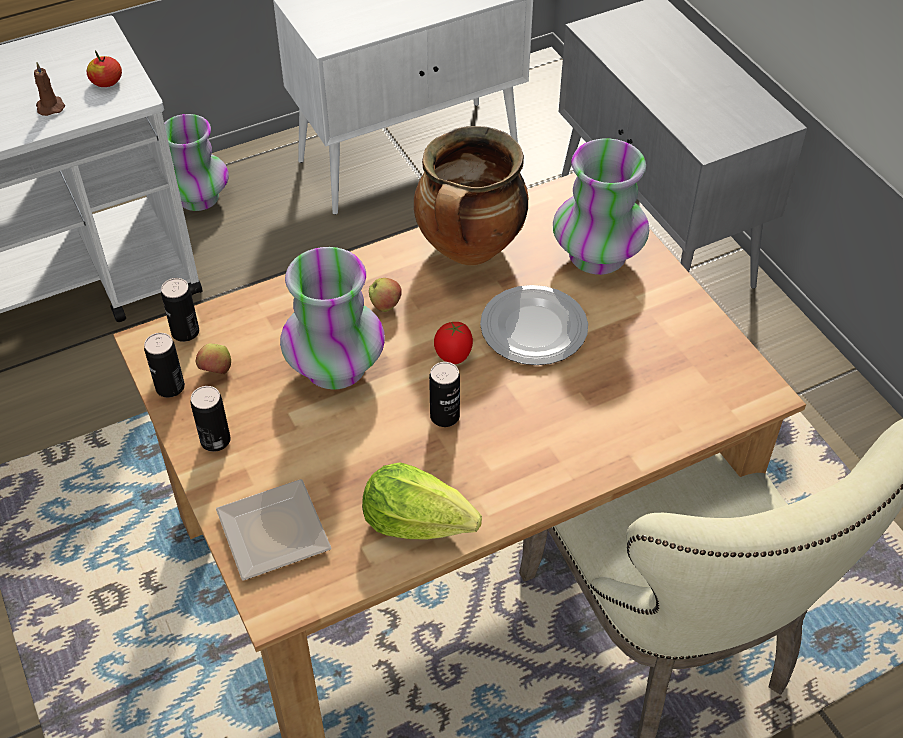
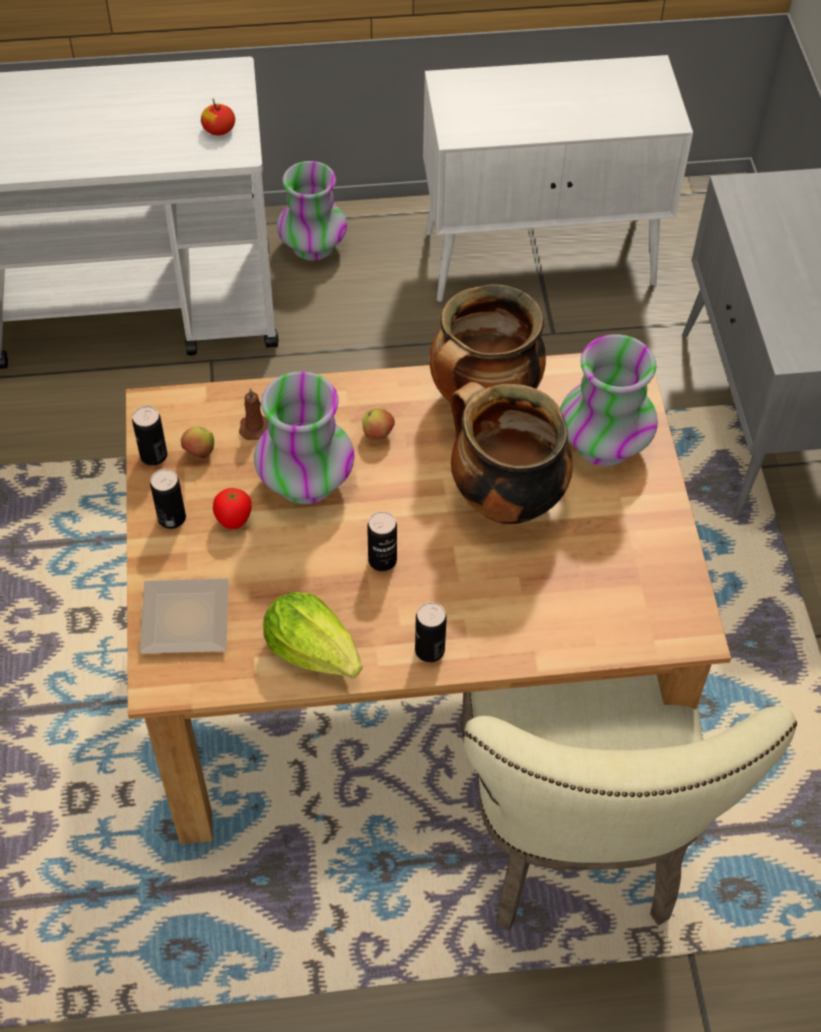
camera: 20 degrees right, 5 degrees up
(50, 106) = (158, 142): brown candle -> brown candle (255, 426)
(185, 332) = (188, 406): can -> can (429, 650)
(453, 357) = (417, 505): tomato -> tomato (234, 521)
(532, 329) = (504, 500): plate -> cooking pot

